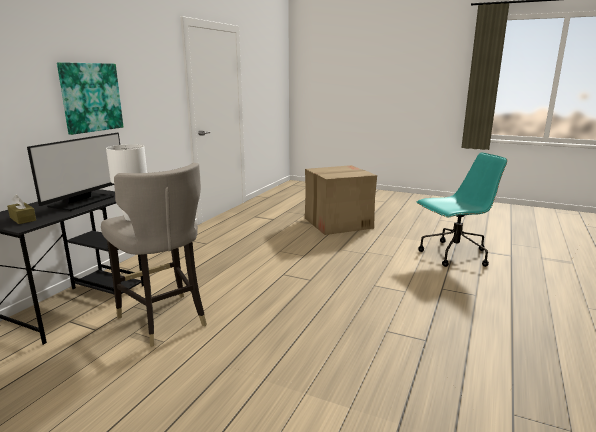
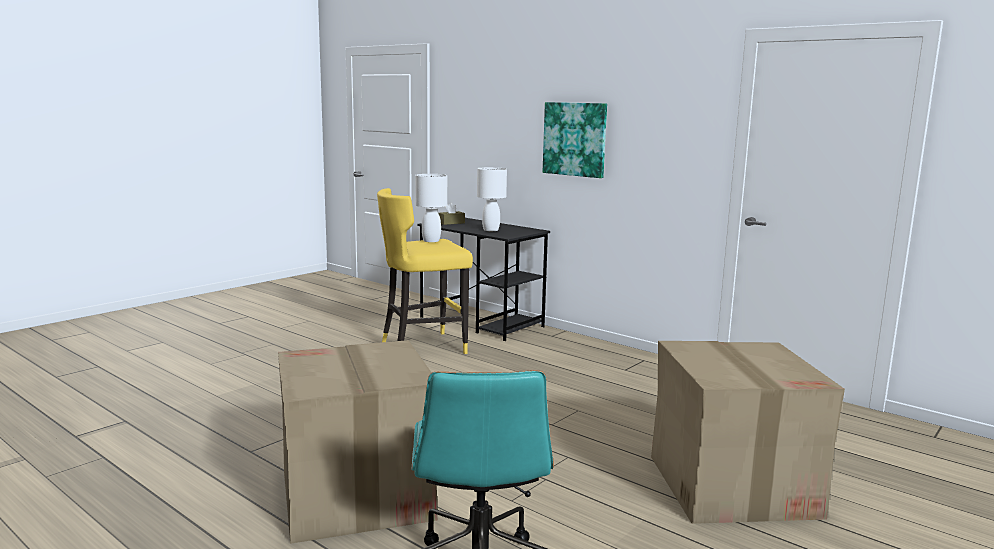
camera: 105 degrees right, 5 degrees down
(82, 202) = (491, 230): monitor -> white table lamp
(164, 320) = (422, 347): grey stool -> yellow stool
(430, 290) = (356, 495): none -> cardboard box

